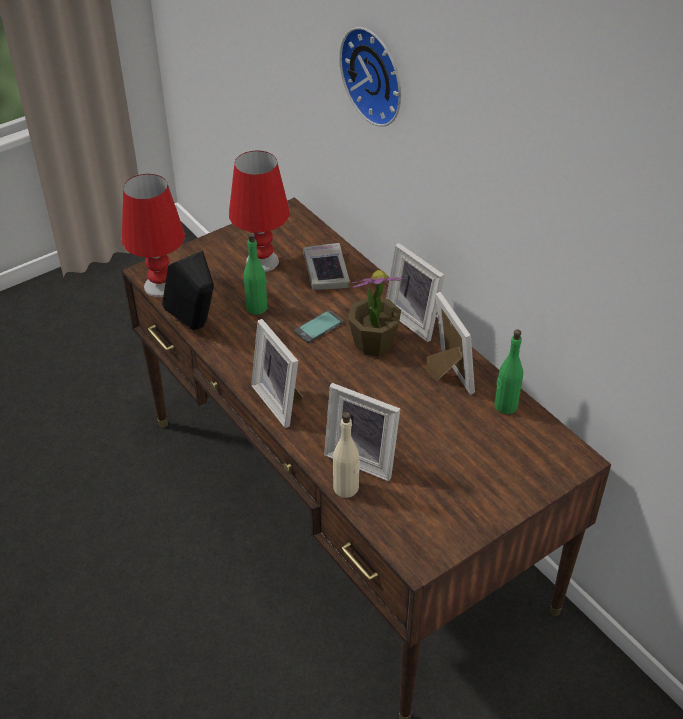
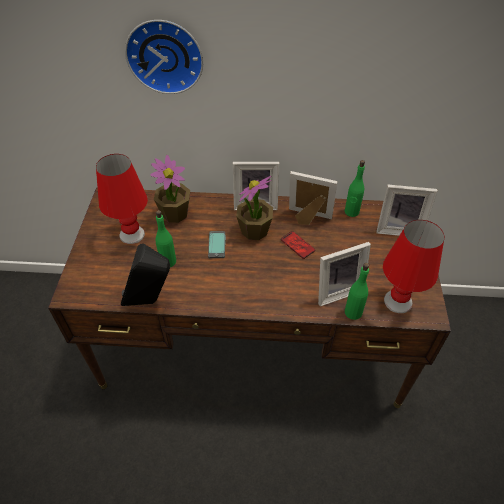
camera: 50 degrees left, 5 degrees up
(160, 286) = (91, 296): red table lamp -> red table lamp (398, 301)
(281, 401) = (258, 298): picture frame -> picture frame (398, 228)
(326, 271) = (175, 213): book -> potted plant
(346, 488) = (353, 312): beige bottle -> green bottle
(393, 389) = (297, 245): none -> phone

